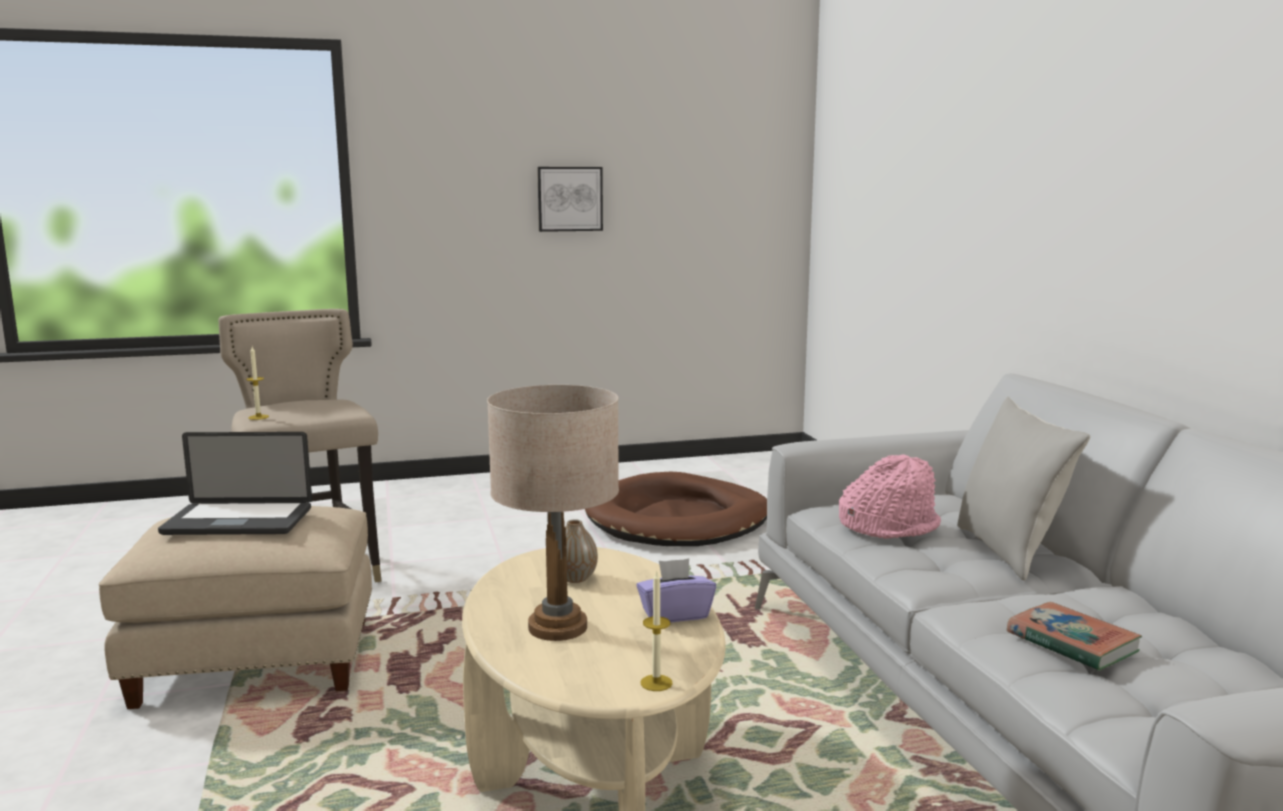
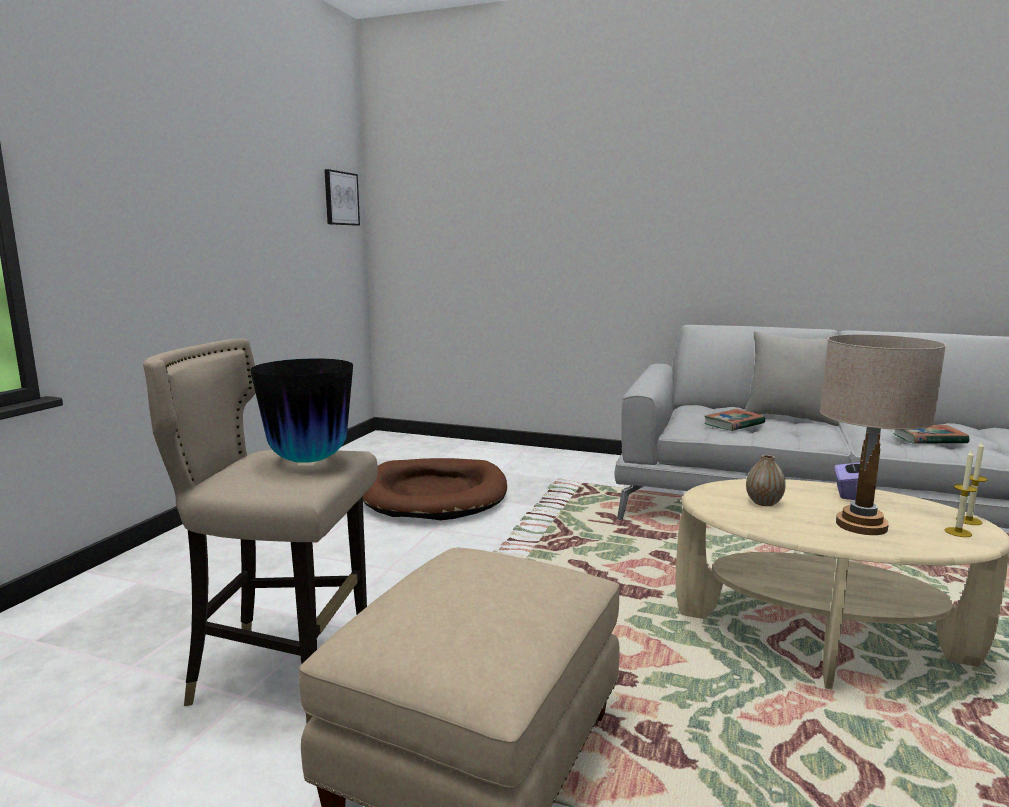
camera: 55 degrees left, 0 degrees up
(238, 521) = (475, 594): laptop -> none
(258, 417) = (282, 486): candle -> candle (958, 532)
(316, 409) = (309, 461): none -> vase
(570, 199) = (225, 221): picture -> picture (340, 198)
(888, 526) = (734, 424): pink hat -> book

